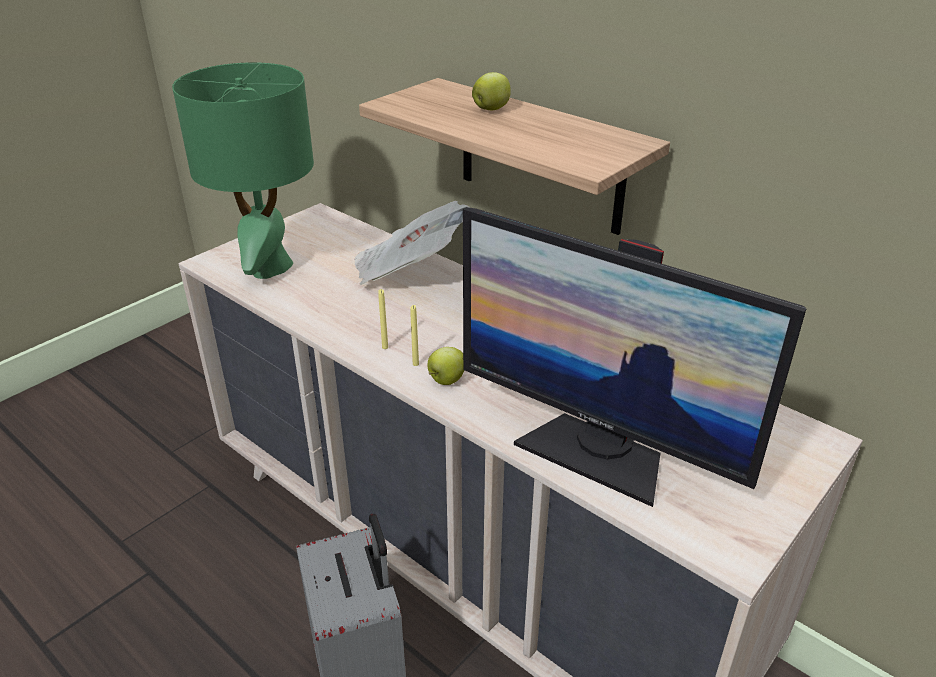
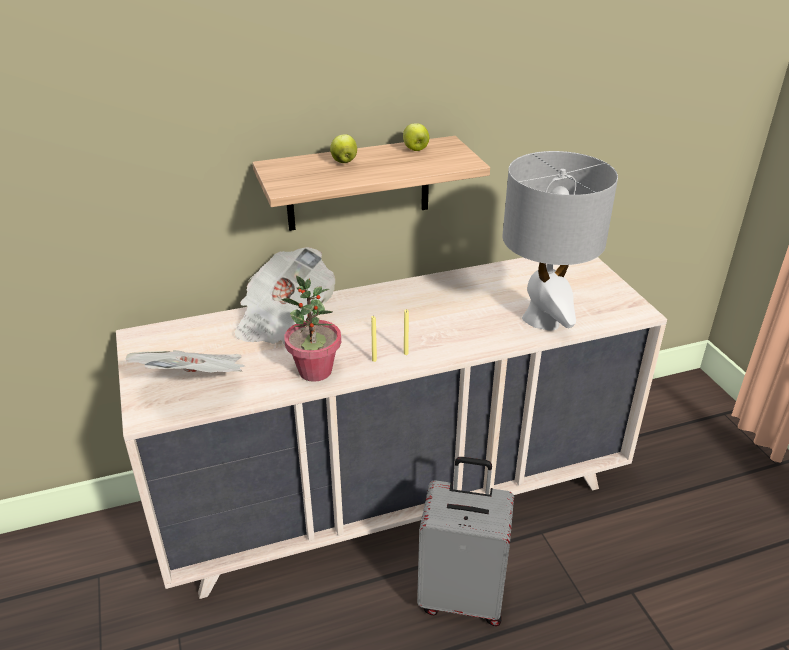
camera: 60 degrees left, 0 degrees up
(269, 267) = (197, 384): green table lamp -> newspaper
(335, 319) = (315, 371): none -> potted plant
(446, 380) = (434, 347): apple -> apple (415, 149)
(598, 451) = (542, 319): monitor -> grey table lamp

